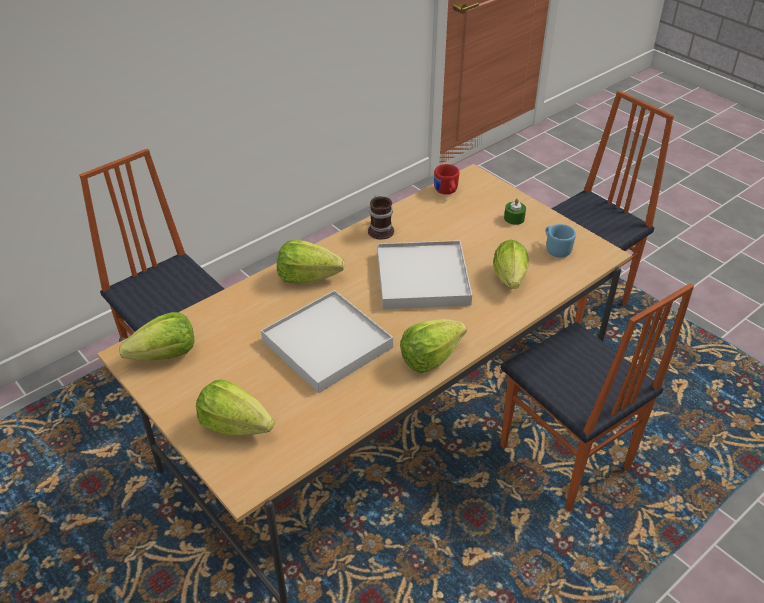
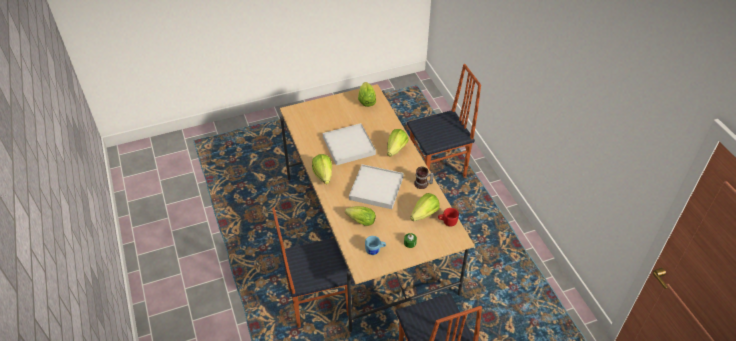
camera: 110 degrees right, 5 degrees up
(235, 425) = (319, 113): lettuce -> lettuce (424, 214)

